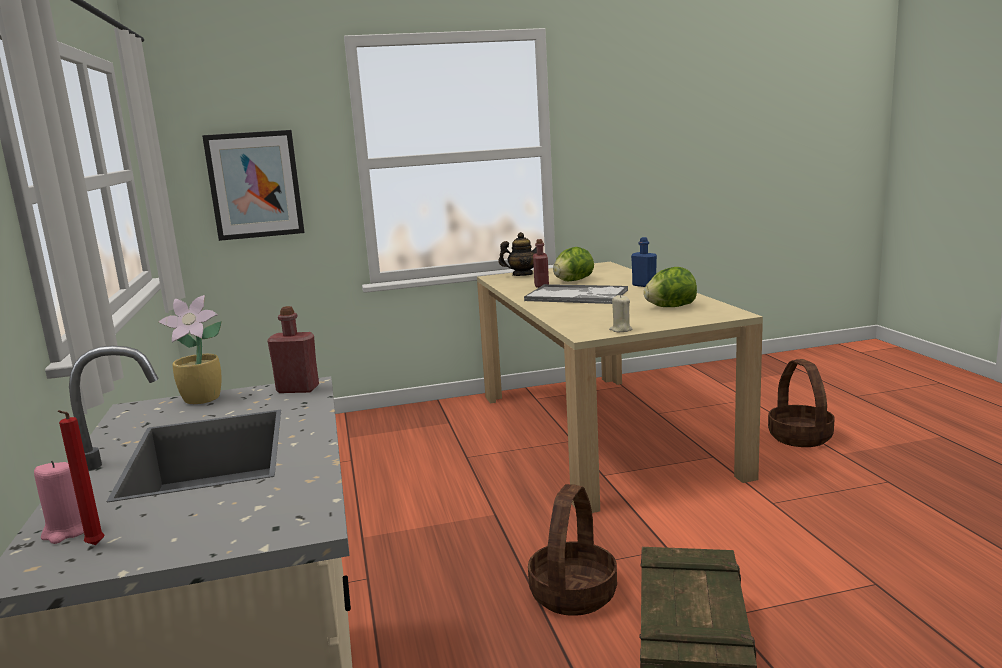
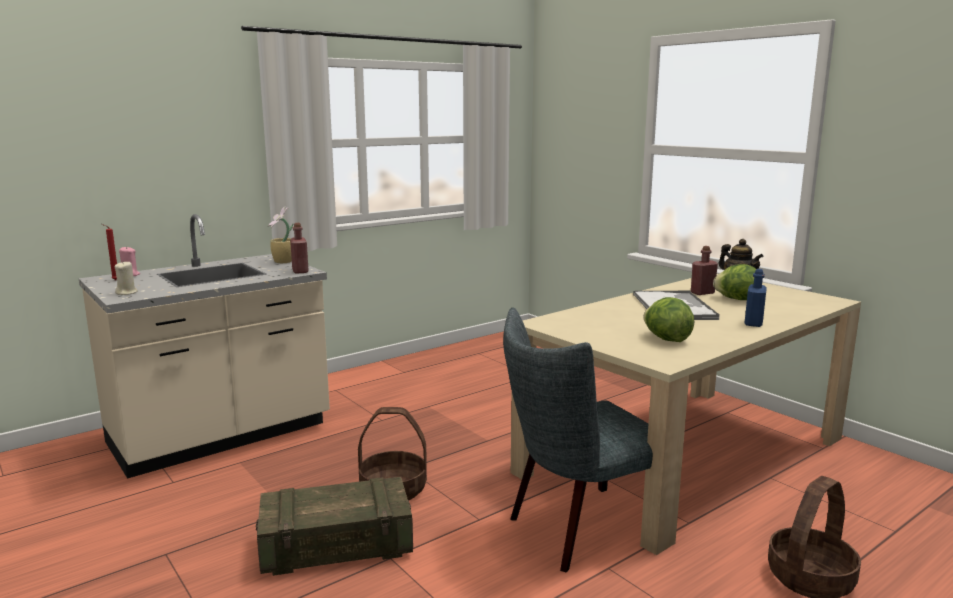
camera: 65 degrees right, 0 degrees up
(255, 185) = (581, 155): picture -> none
(621, 330) = (562, 331): beige candle -> beige candle (127, 293)
(708, 503) = (578, 530): none -> grey chair

